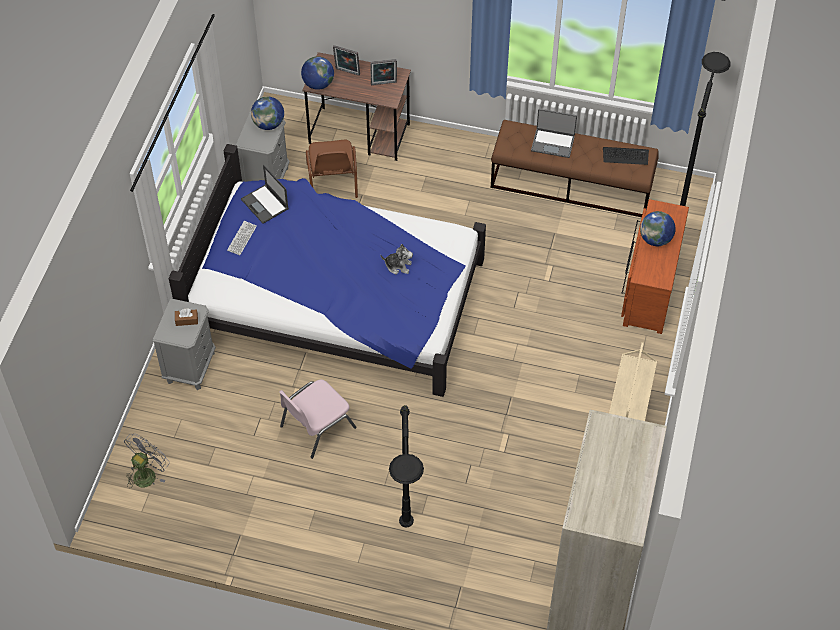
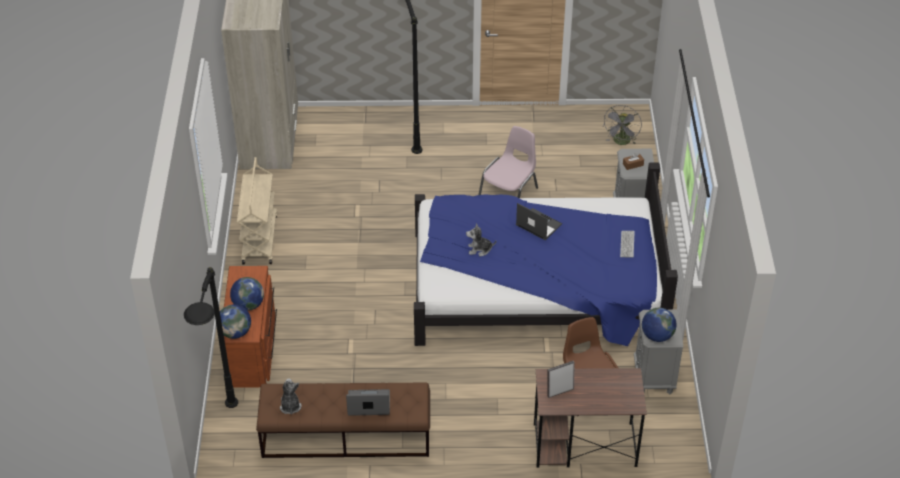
camera: 165 degrees right, 10 degrees down
(265, 204) = (622, 275): laptop -> laptop (538, 224)
(318, 84) = (627, 377): globe -> globe (235, 332)
(347, 72) = (604, 396): picture frame -> none
(625, 156) = (290, 406): keyboard -> plush toy

